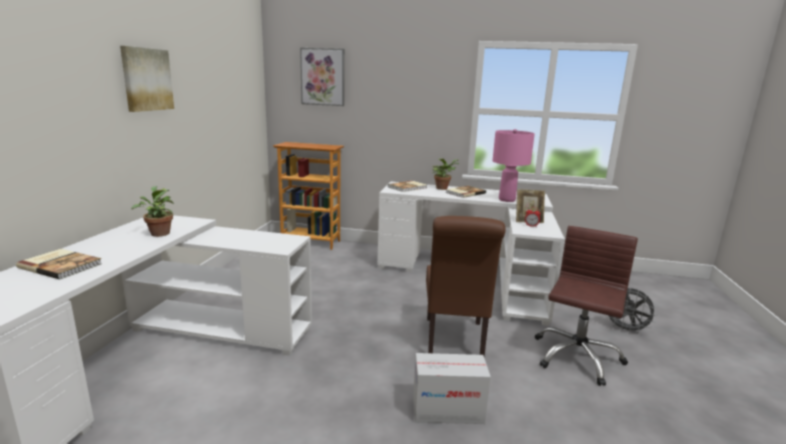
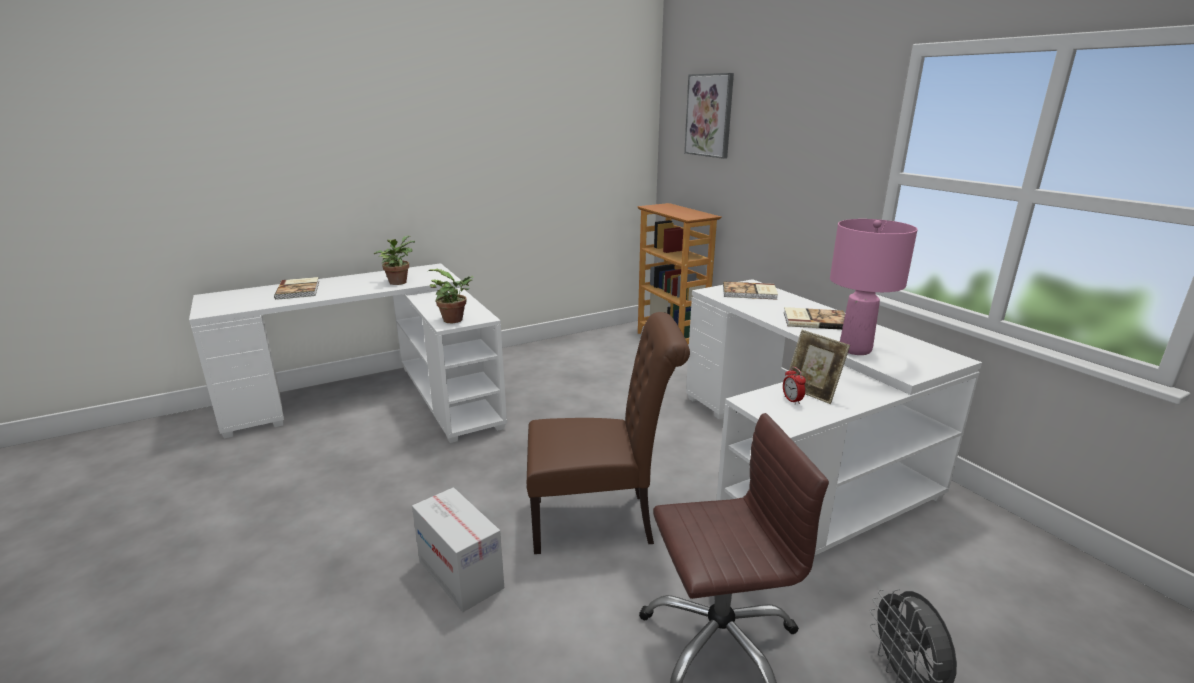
camera: 50 degrees right, 5 degrees up
(146, 79) = (444, 127): picture -> none
(442, 188) = (800, 305): potted plant -> potted plant (455, 320)
(454, 343) = (600, 521): brown chair -> brown chair turned 150 degrees counterclockwise

